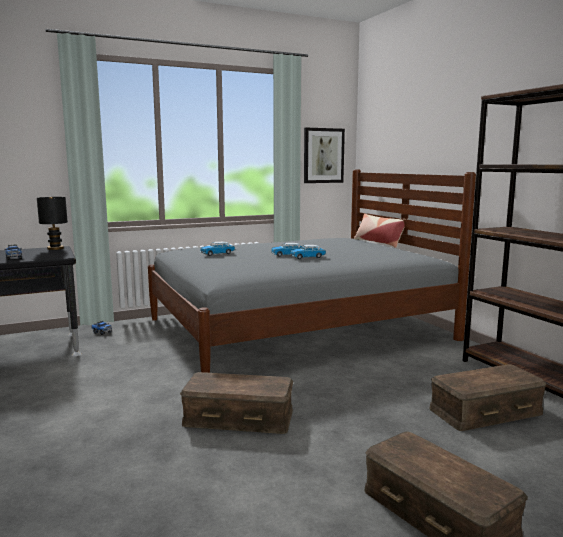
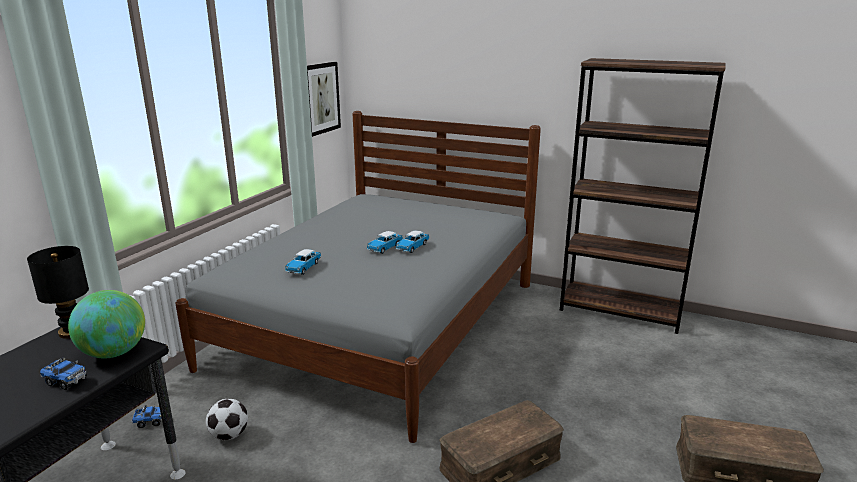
camera: 40 degrees left, 10 degrees up
(50, 255) = (114, 353): none -> globe
(123, 349) = (229, 435): none -> football
(379, 242) = (410, 197): pillow -> none
(486, 411) = (641, 359): brown storage box -> none

